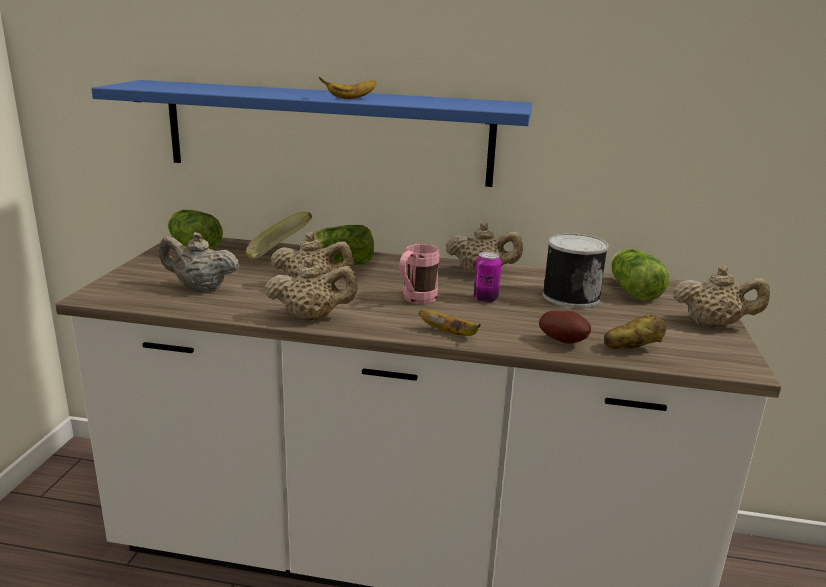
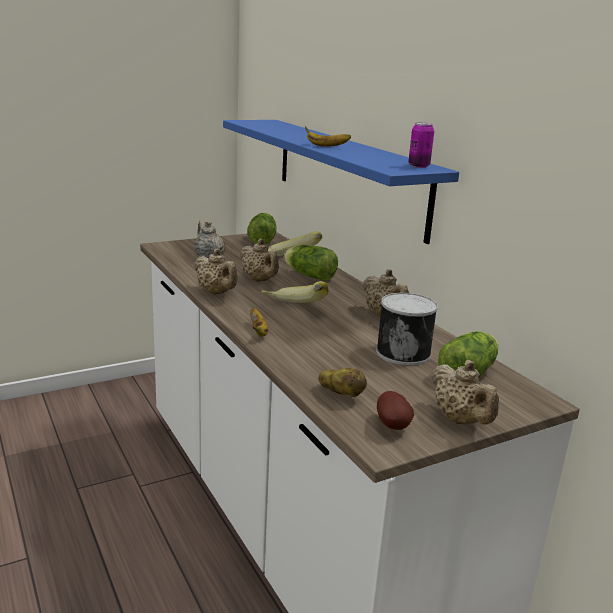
camera: 50 degrees right, 0 degrees up
(415, 300) = (293, 309): pink mug -> banana
(485, 299) = (337, 327): can -> can (418, 166)
(564, 342) = (309, 369): potato -> potato (393, 426)

